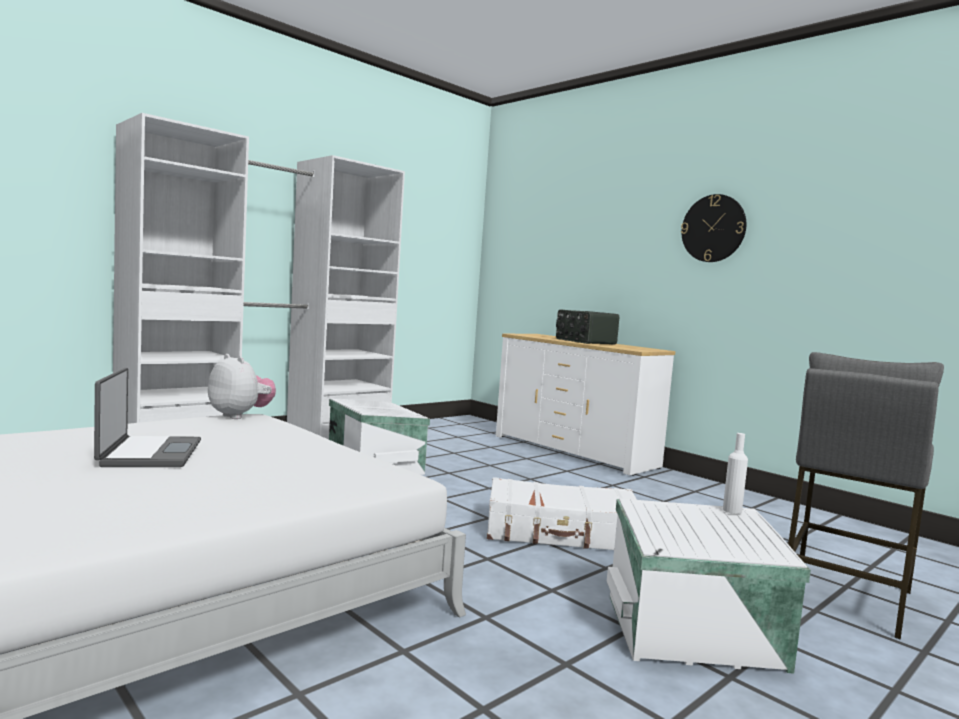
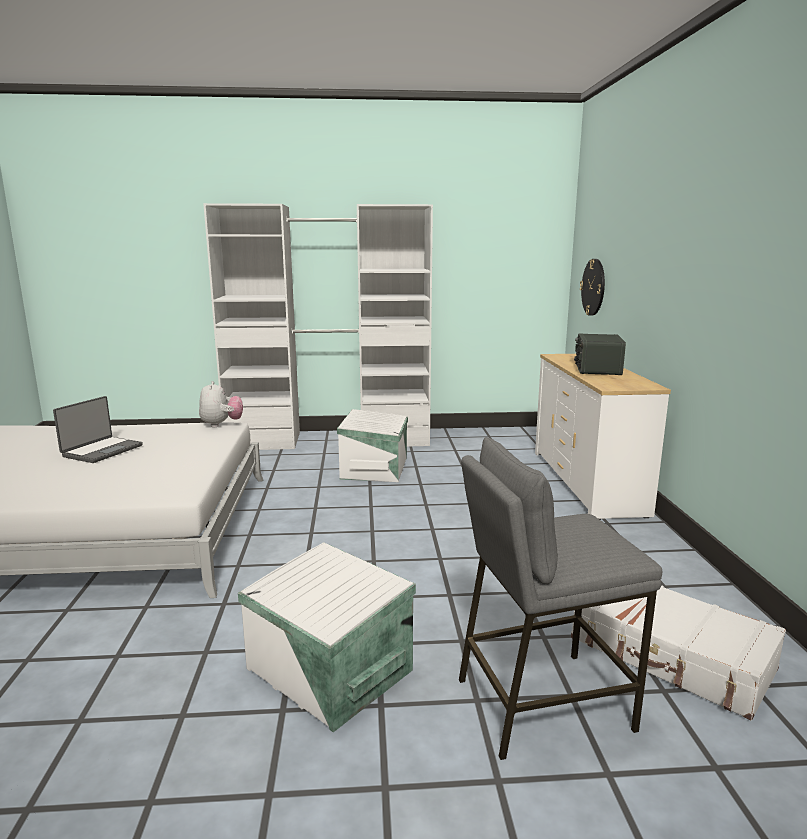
camera: 40 degrees right, 10 degrees up
(561, 533) = (402, 558): white suitcase -> white suitcase (670, 655)
(713, 228) = (712, 242): wall clock -> wall clock (593, 287)
(732, 510) = (383, 578): white bottle -> none

